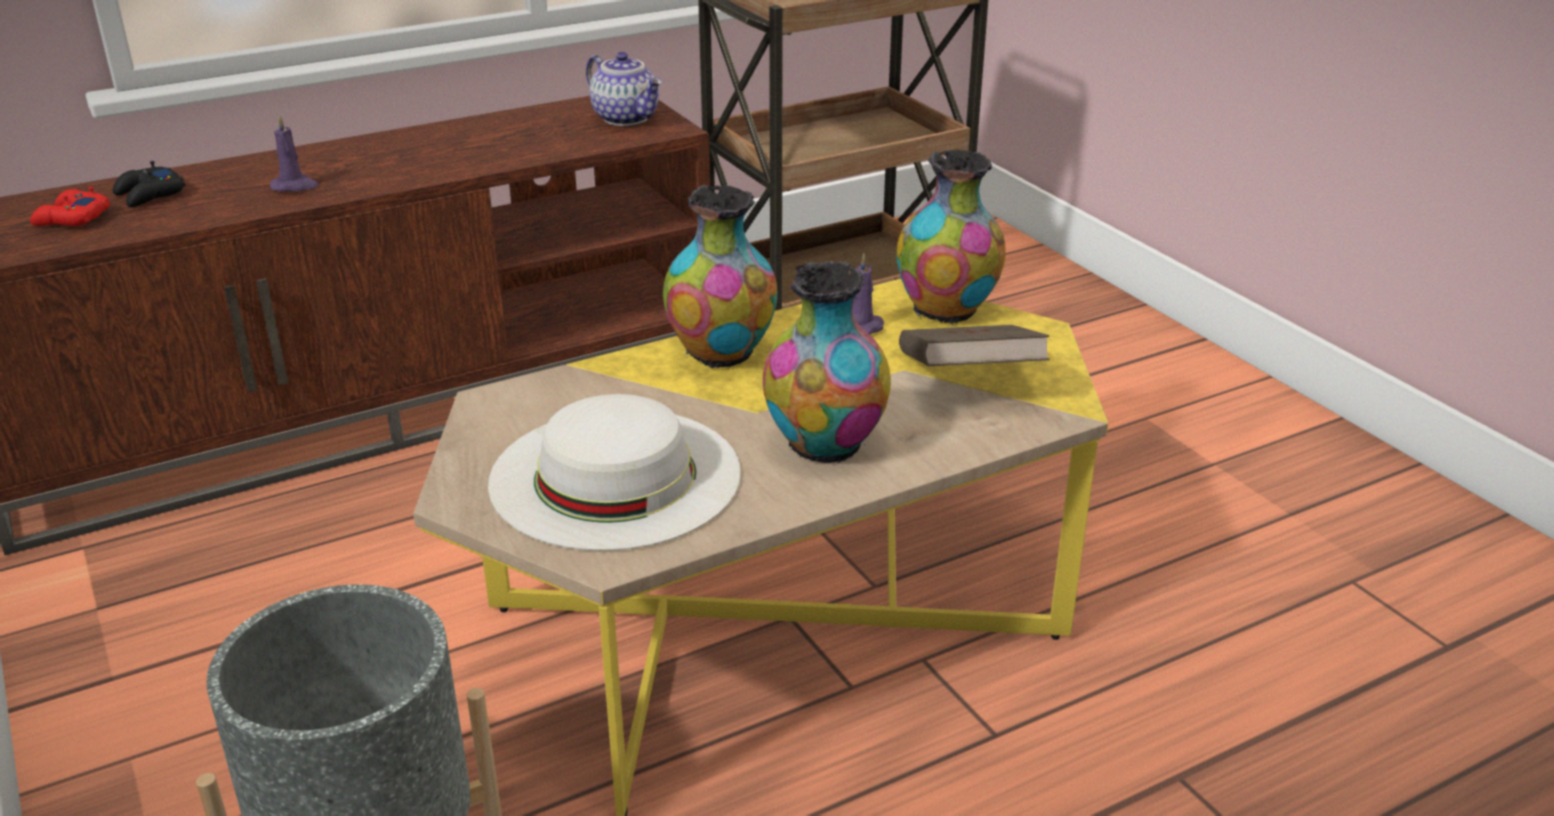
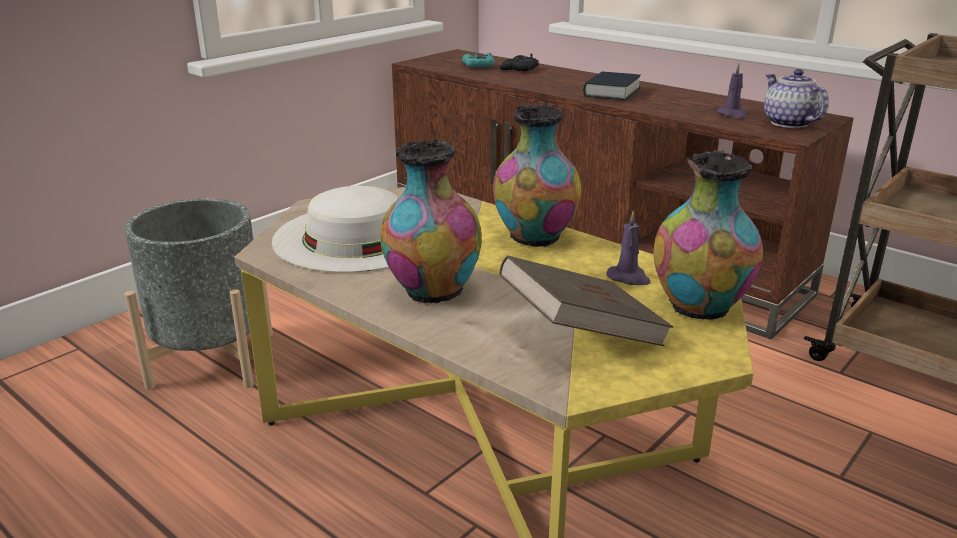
camera: 70 degrees right, 5 degrees down
(71, 219) = (478, 66): red game controller -> turquoise game controller
(295, 186) = (562, 85): purple candle -> purple candle (732, 114)
(381, 167) = (611, 93): none -> book
(627, 118) = (787, 123): teapot -> teapot turned 135 degrees clockwise

